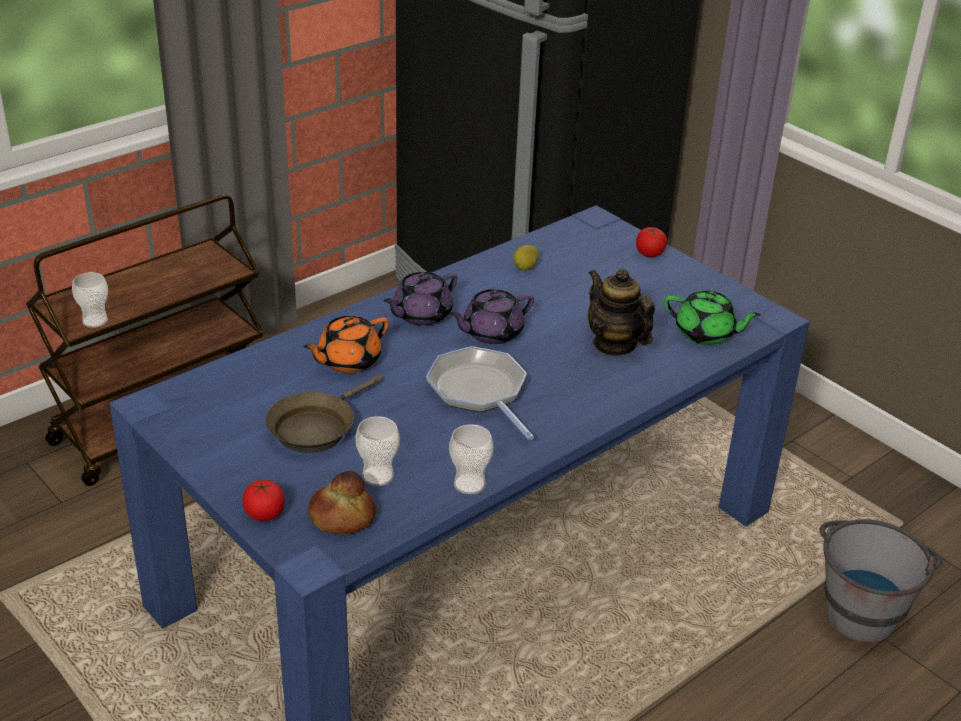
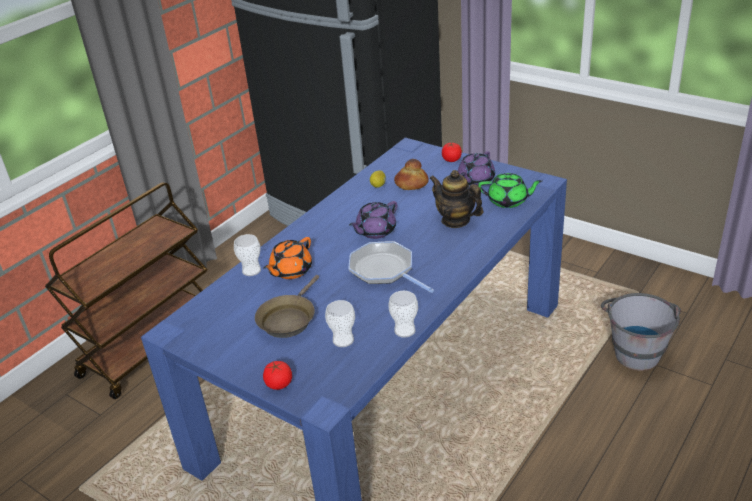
camera: 10 degrees left, 0 degrees up
(95, 321) = (98, 286): cup -> cup (251, 270)
(342, 517) = (331, 373): bread -> bread (411, 184)
(421, 315) = (325, 230): purple teapot -> purple teapot (475, 180)

